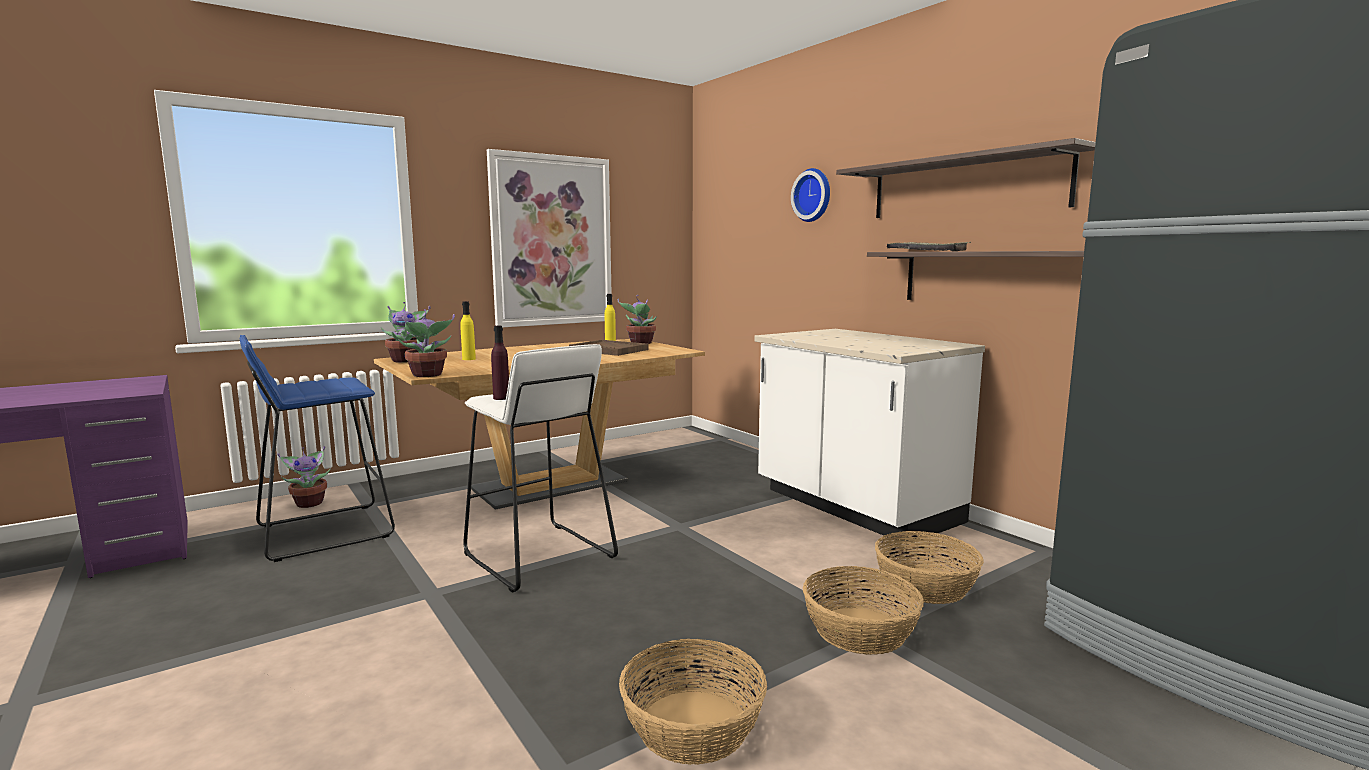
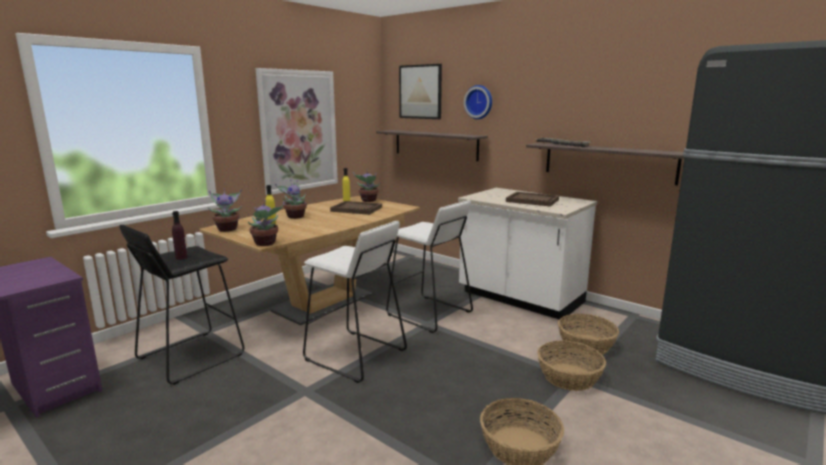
camera: 15 degrees left, 5 degrees up
(309, 503) = (158, 336): potted plant -> potted plant (295, 216)
(323, 531) = (190, 356): blue stool -> black stool
(501, 398) = (332, 258): purple bottle -> purple bottle (181, 258)
(691, 514) = (429, 314): none -> white stool
(738, 188) = (420, 92): none -> picture
(869, 341) = (532, 200): none -> brown tray
(965, 187) = (585, 107): shelf -> shelf (435, 144)

